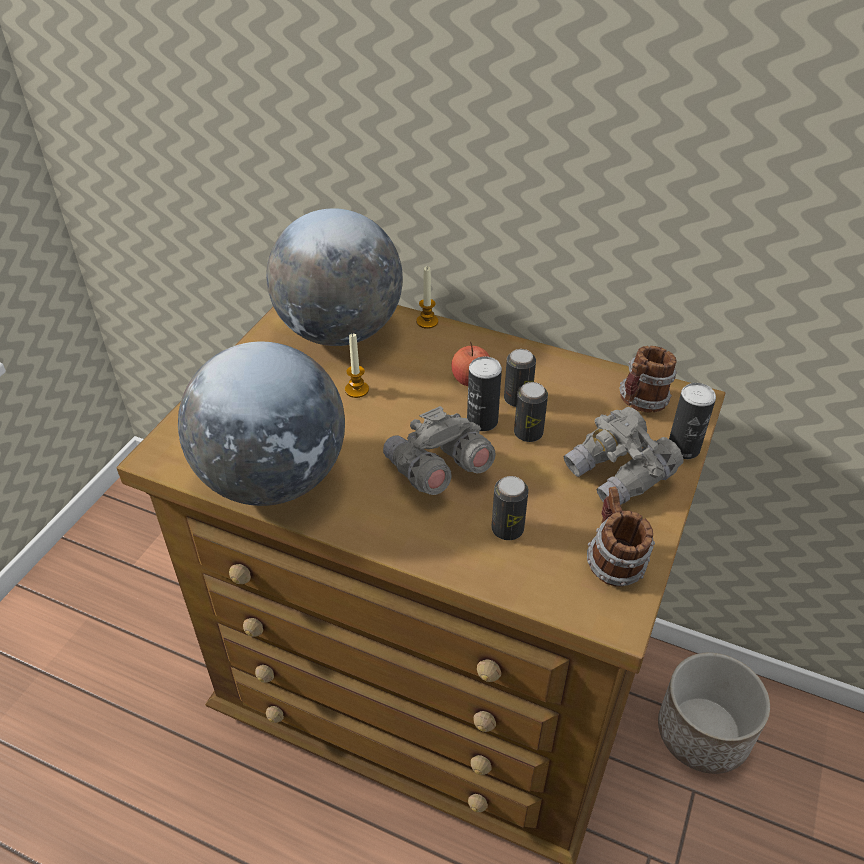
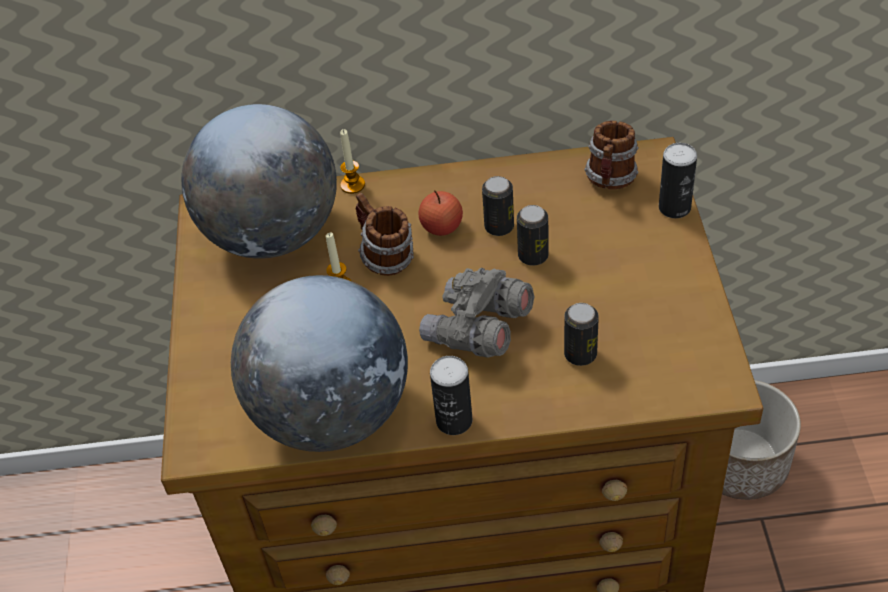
camera: 25 degrees left, 5 degrees up
(482, 421) = (483, 263): can -> can (454, 420)
(613, 563) = (687, 340): mug -> mug (385, 258)
(620, 475) = (639, 258): grey binoculars -> none

